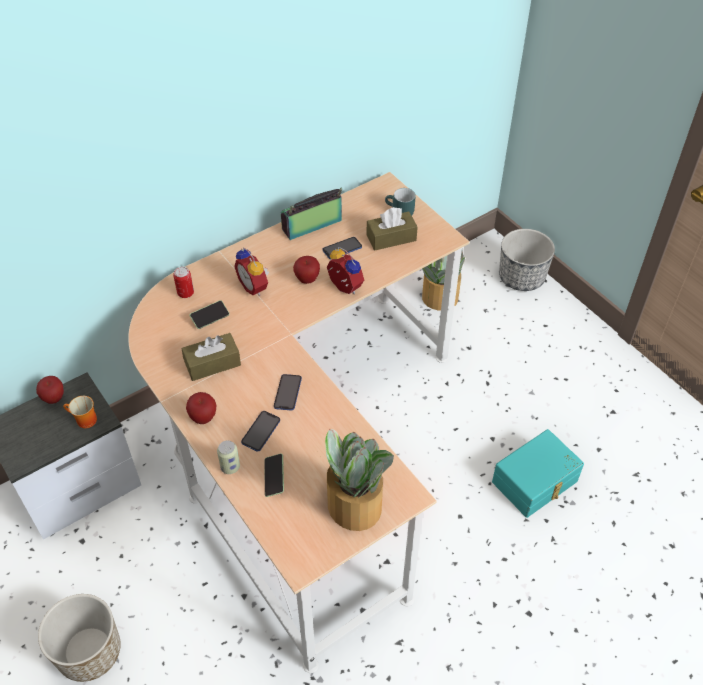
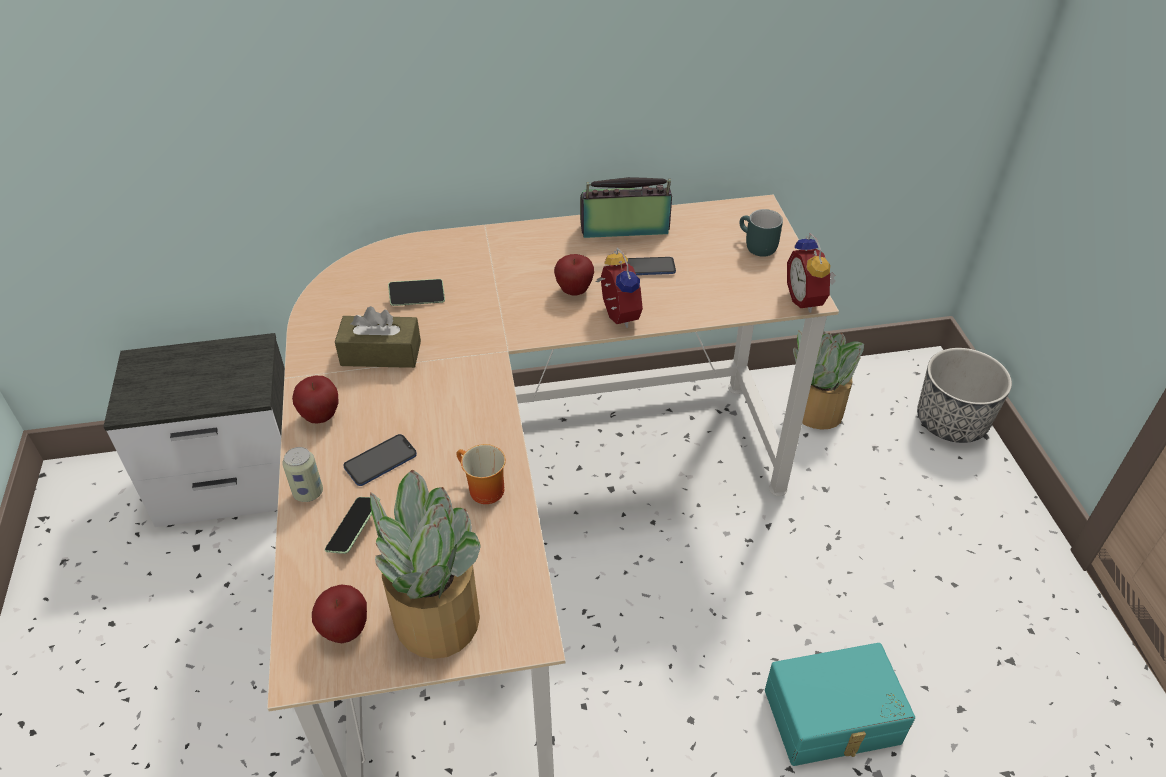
camera: 25 degrees right, 5 degrees down
(54, 398) = (217, 350): apple -> apple (345, 631)
(84, 421) = (231, 387): mug -> mug (481, 490)
(89, 652) = (115, 689): planter -> none
(185, 293) = (409, 260): can -> none
(255, 286) = (500, 278): alarm clock -> alarm clock (807, 300)
(287, 393) = (451, 424): phone -> none
(391, 238) = (724, 274): brown tissue box -> none

